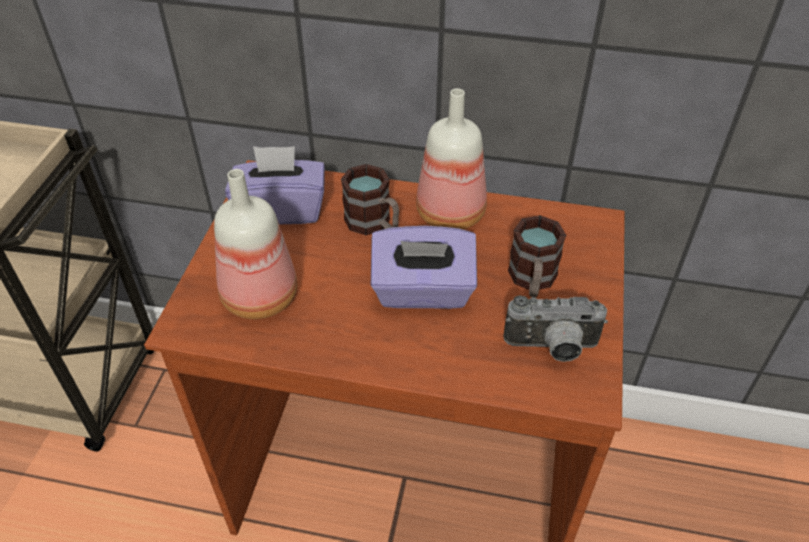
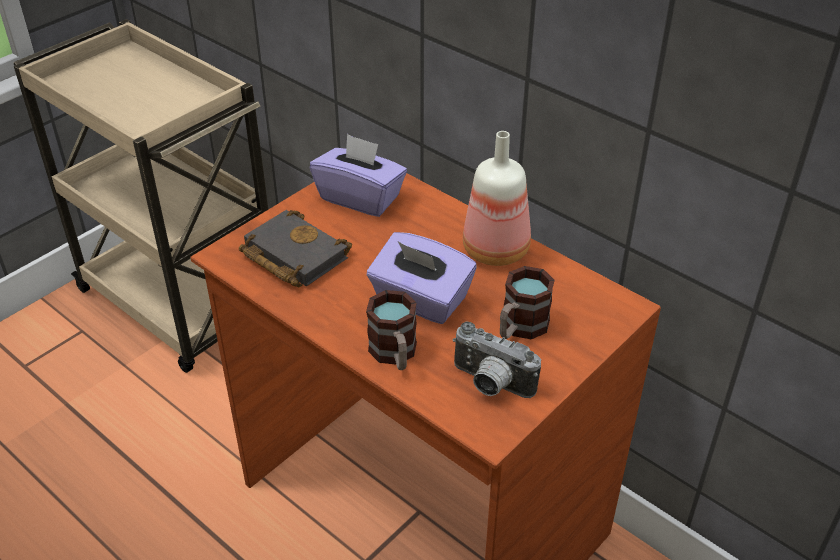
camera: 30 degrees right, 5 degrees down
(257, 298) = (291, 255): bottle -> black book
(374, 224) = (424, 235): mug -> mug (395, 355)

